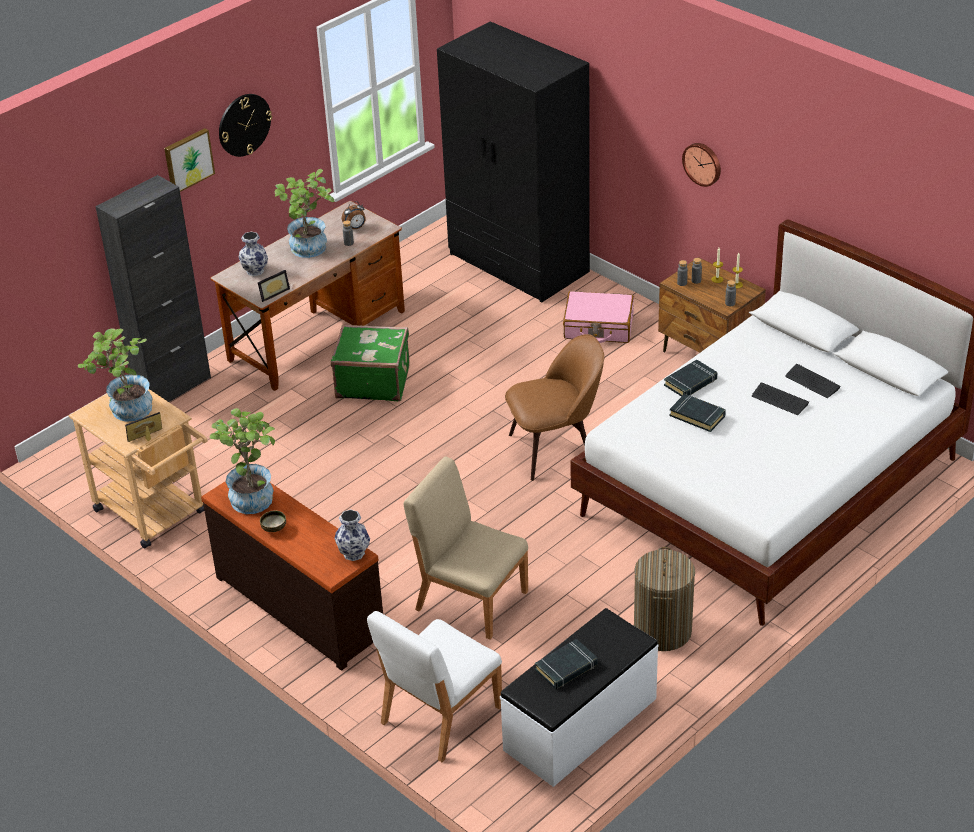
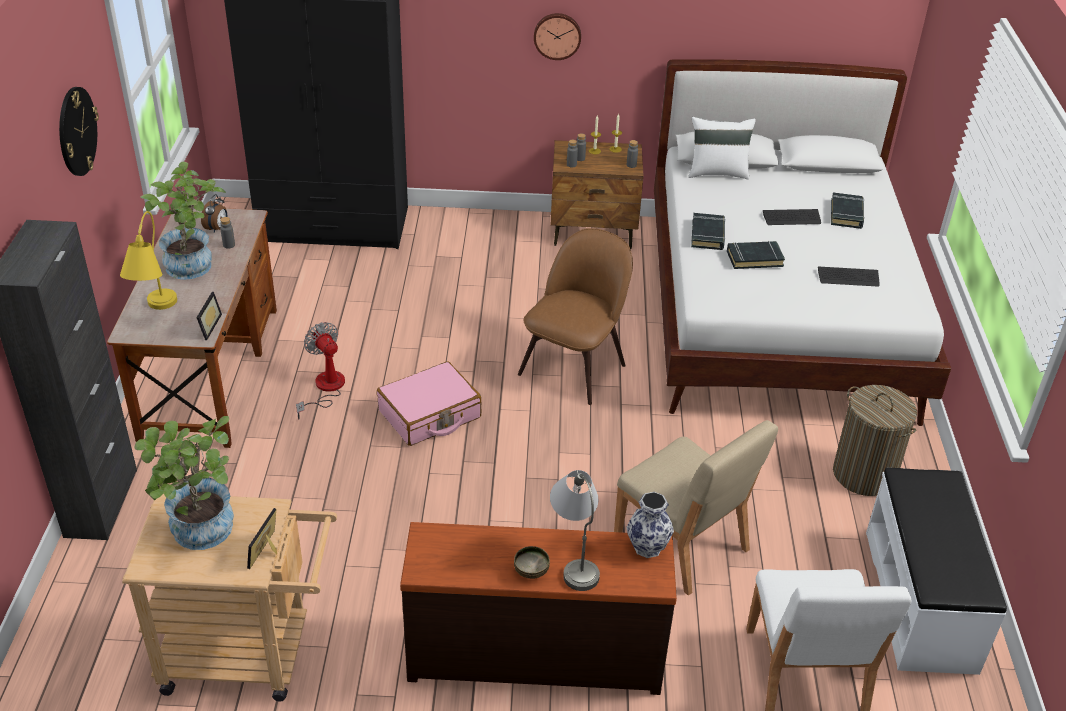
camera: 45 degrees left, 0 degrees up
(188, 160) = (44, 191): picture -> none
(252, 495) = (459, 549): potted plant -> none
(255, 270) = (155, 312): vase -> yellow table lamp
(306, 535) = (575, 558): none -> grey table lamp
(373, 381) = (325, 389): green suitcase -> fan
(470, 599) = (682, 544): beige chair -> beige chair turned 120 degrees counterclockwise
(566, 667) = (938, 542): black book -> black book (846, 214)
(598, 327) = (474, 248): pink suitcase -> pink suitcase (429, 415)
(777, 338) = (717, 173): none -> white pillow
(812, 382) = (792, 195): keyboard -> keyboard (848, 278)

